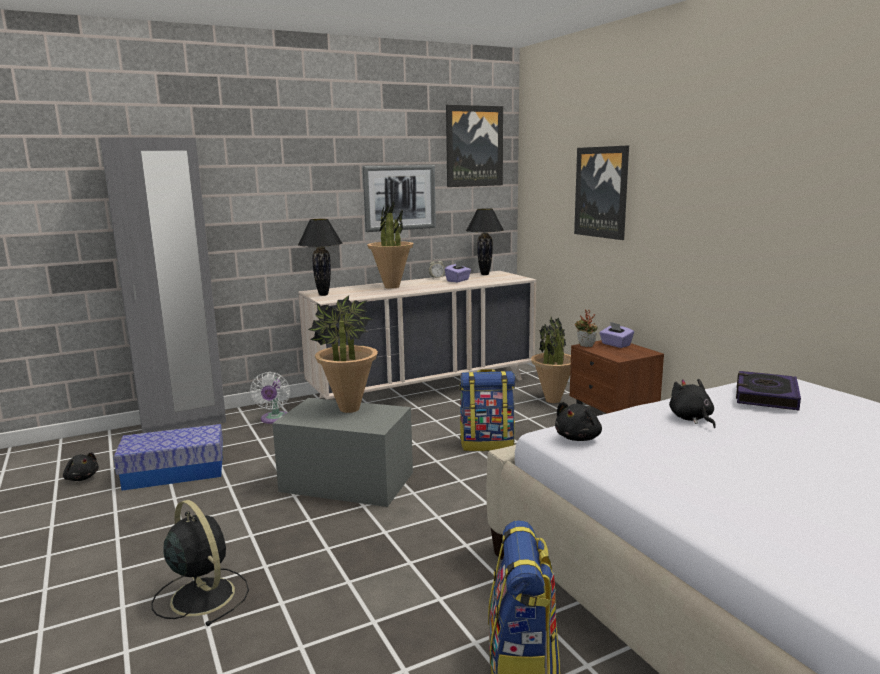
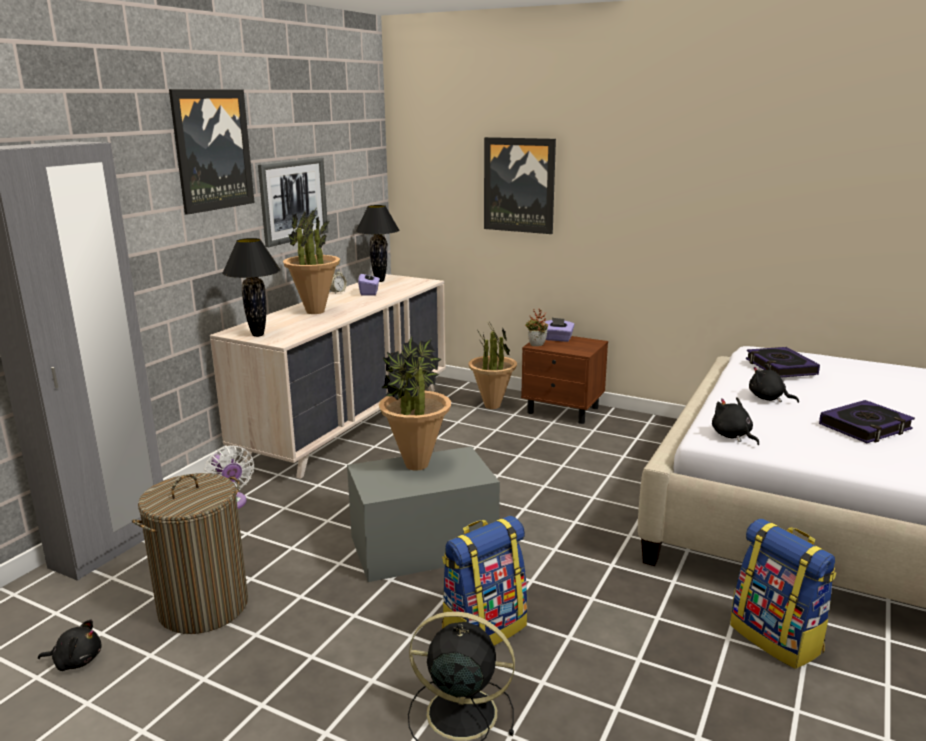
camera: 35 degrees left, 5 degrees up
(174, 472) = (203, 606): storage box -> laundry basket
(474, 146) = (352, 132): picture -> picture (212, 150)
(487, 444) = (497, 466): backpack -> backpack (483, 629)
(579, 438) = (732, 436): black plush toy -> black plush toy turned 150 degrees clockwise
(754, 468) = (865, 427): none -> book

